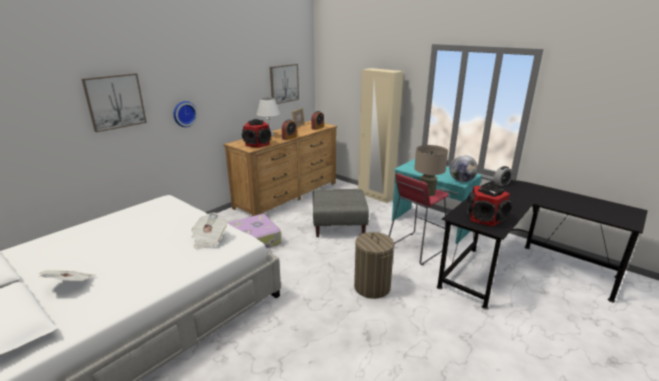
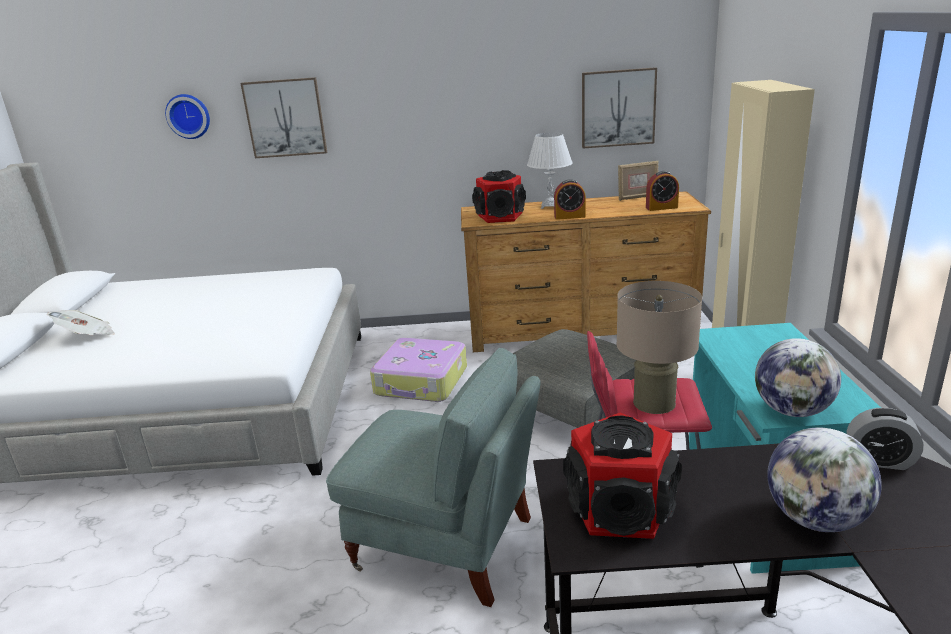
camera: 50 degrees right, 0 degrees up
(184, 113) = (393, 146): wall clock -> wall clock (189, 116)
(209, 239) = (243, 340): newspaper -> none
(372, 287) = (445, 544): laundry basket -> grey armchair
(516, 200) = (816, 519): none -> globe

